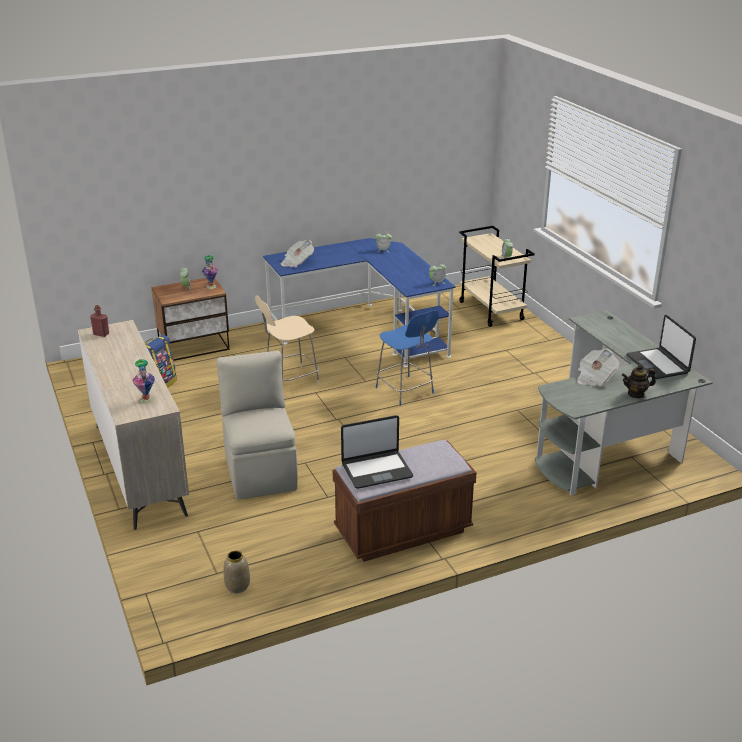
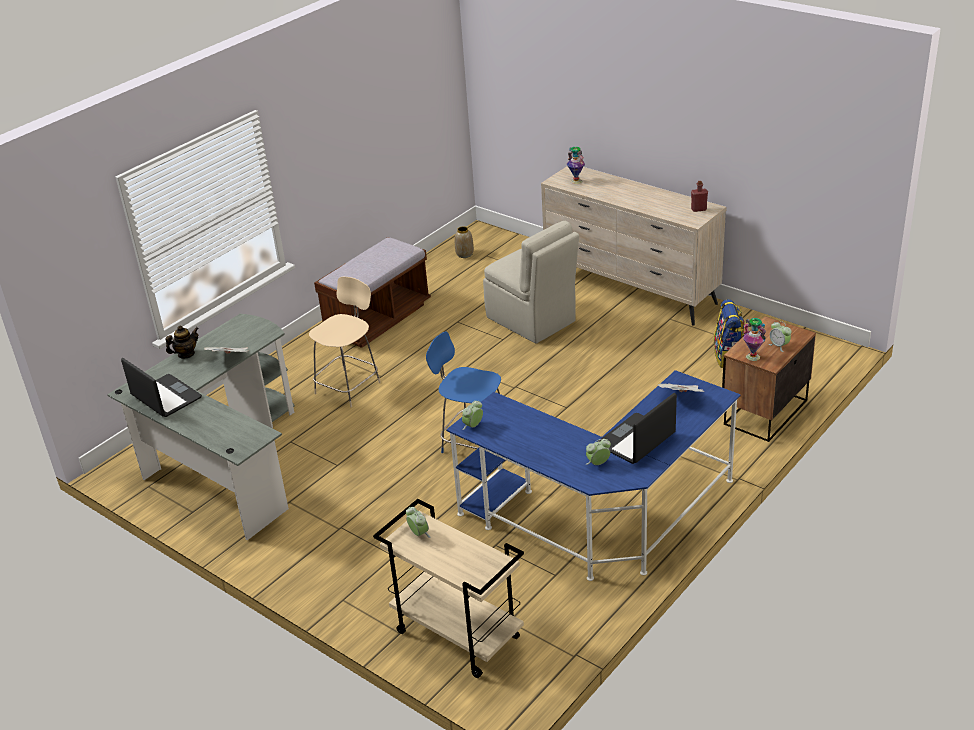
camera: 155 degrees right, 5 degrees up
(290, 381) = (607, 410): beige chair -> beige chair (349, 386)
(376, 470) = (389, 253): laptop -> laptop (636, 440)

